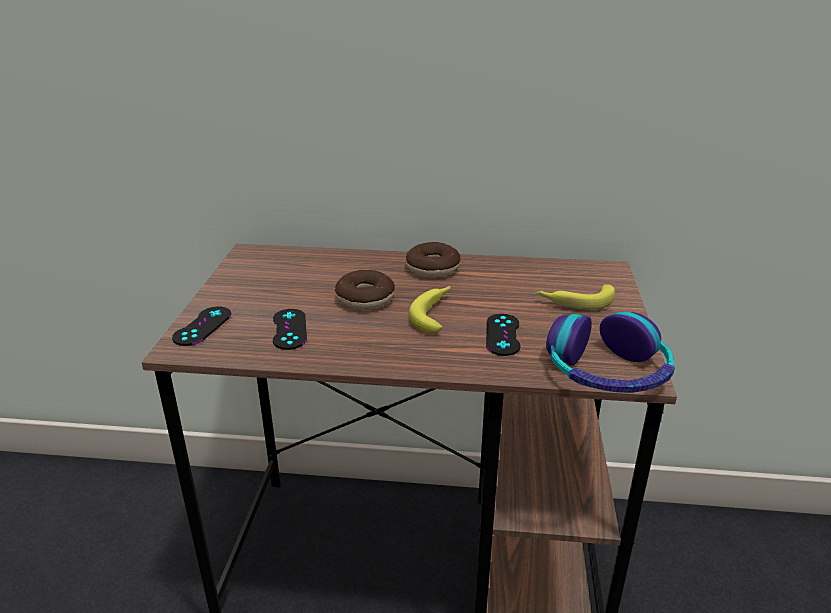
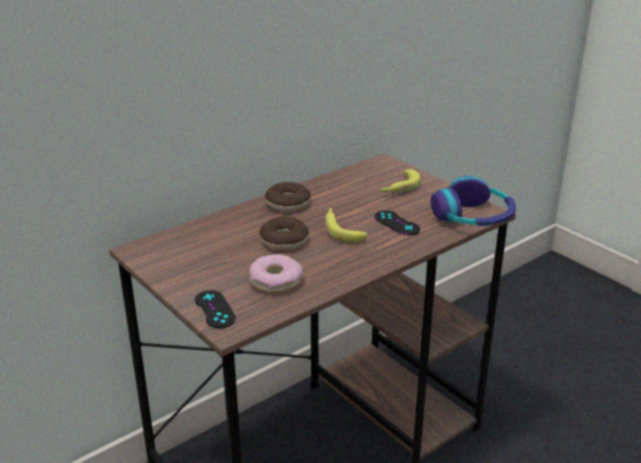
camera: 45 degrees left, 0 degrees up
(289, 329) = (275, 281): black game controller -> donut

